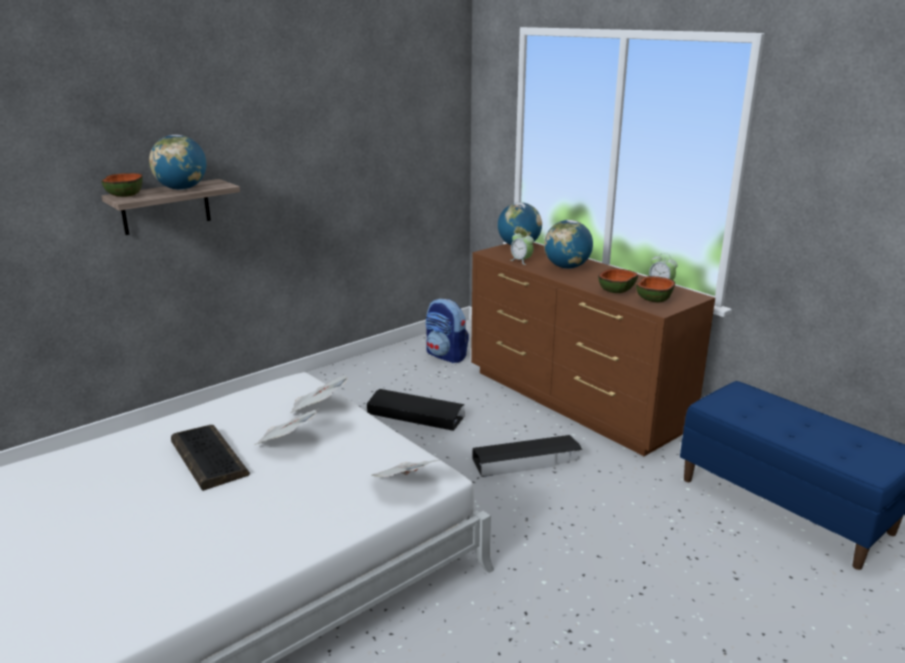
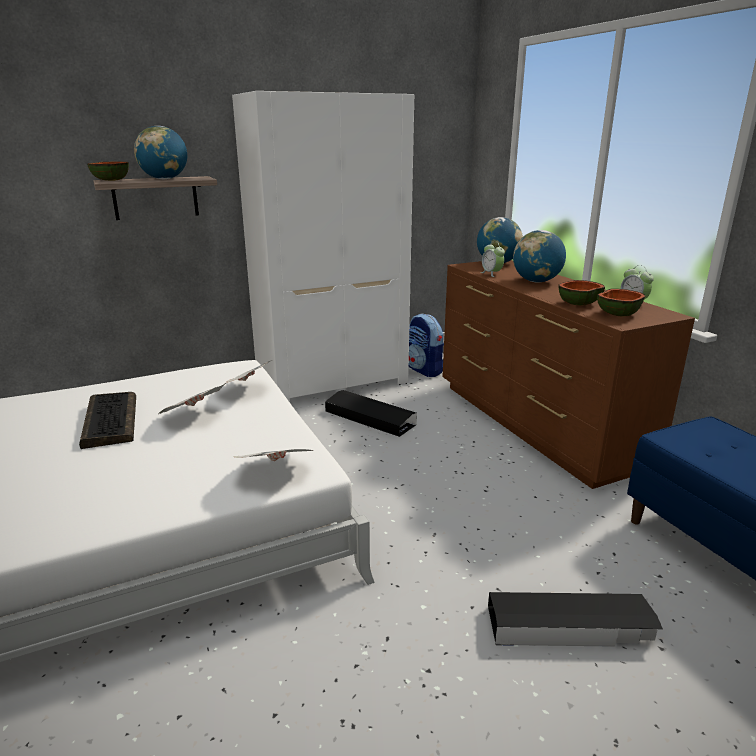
camera: 15 degrees right, 0 degrees up
(356, 377) = (332, 379): none -> white wardrobe
(527, 461) = (460, 475): black storage box -> black storage box (570, 627)

